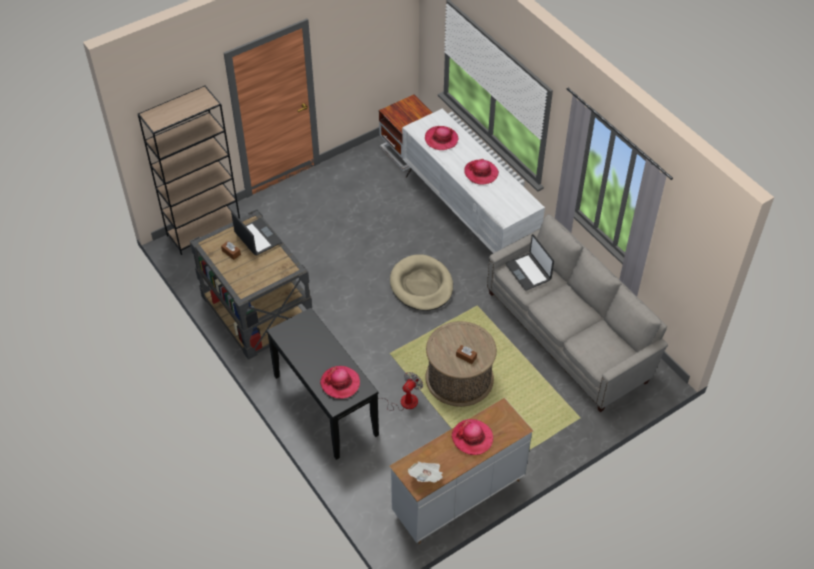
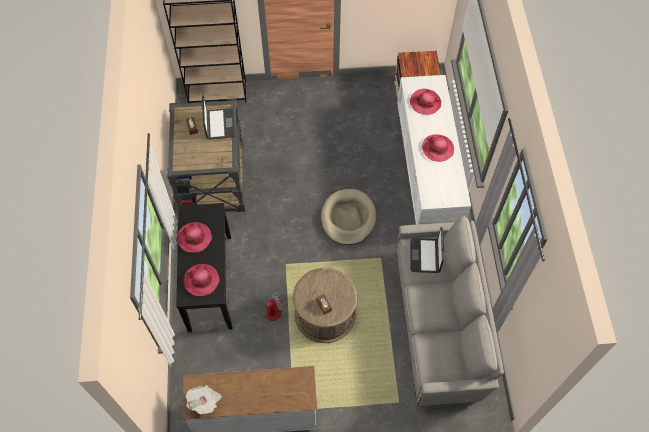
camera: 30 degrees right, 10 degrees up
(472, 438) = (263, 388): hat -> hat (194, 238)

